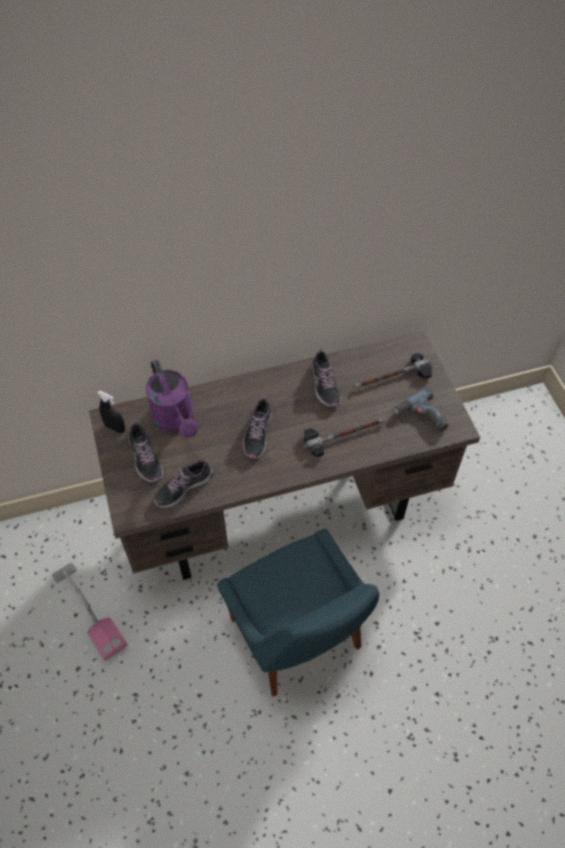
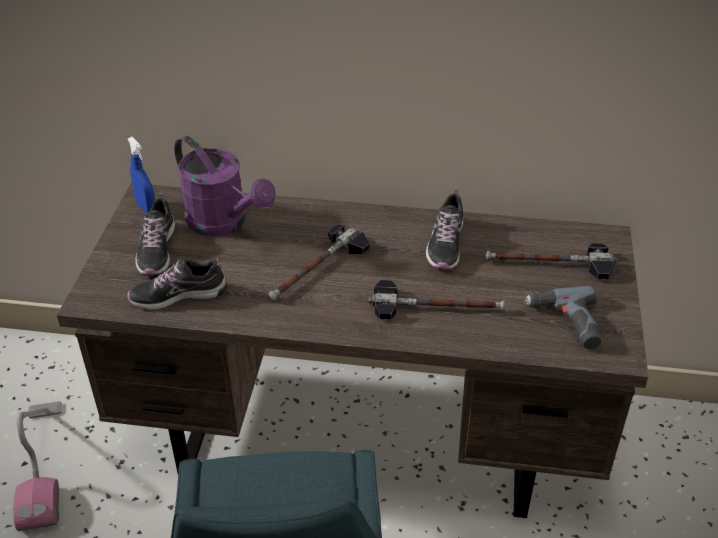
camera: 25 degrees right, 15 degrees down
(115, 428) = (146, 208): black spray bottle -> blue spray bottle
(176, 420) = (224, 223): purple watering can -> purple watering can turned 45 degrees counterclockwise
(257, 434) = (317, 269): shoe -> hammer

